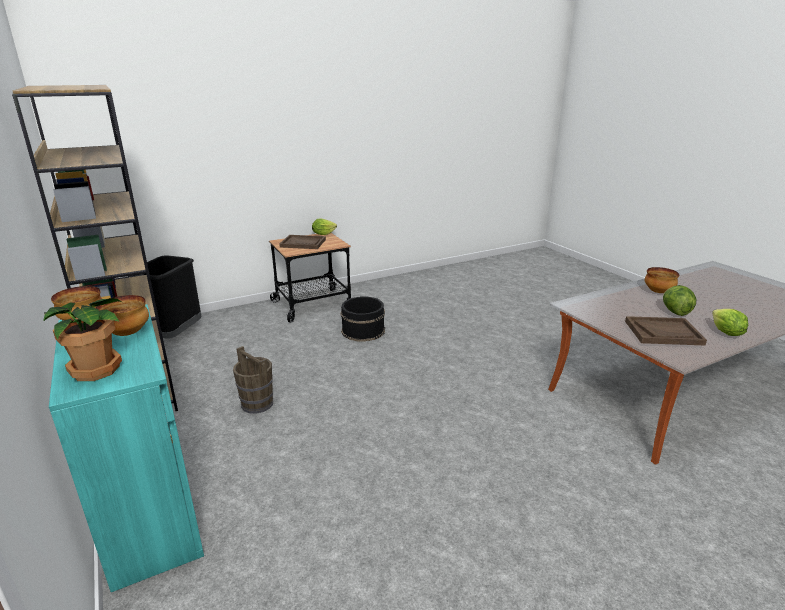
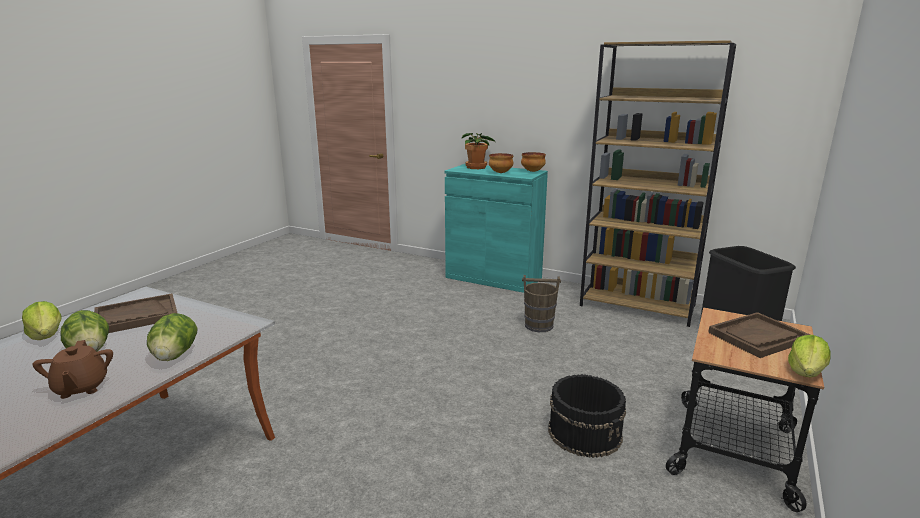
camera: 145 degrees right, 5 degrees down
(613, 296) = (175, 356): none -> lettuce
(658, 292) = (81, 388): bowl -> brown teapot

